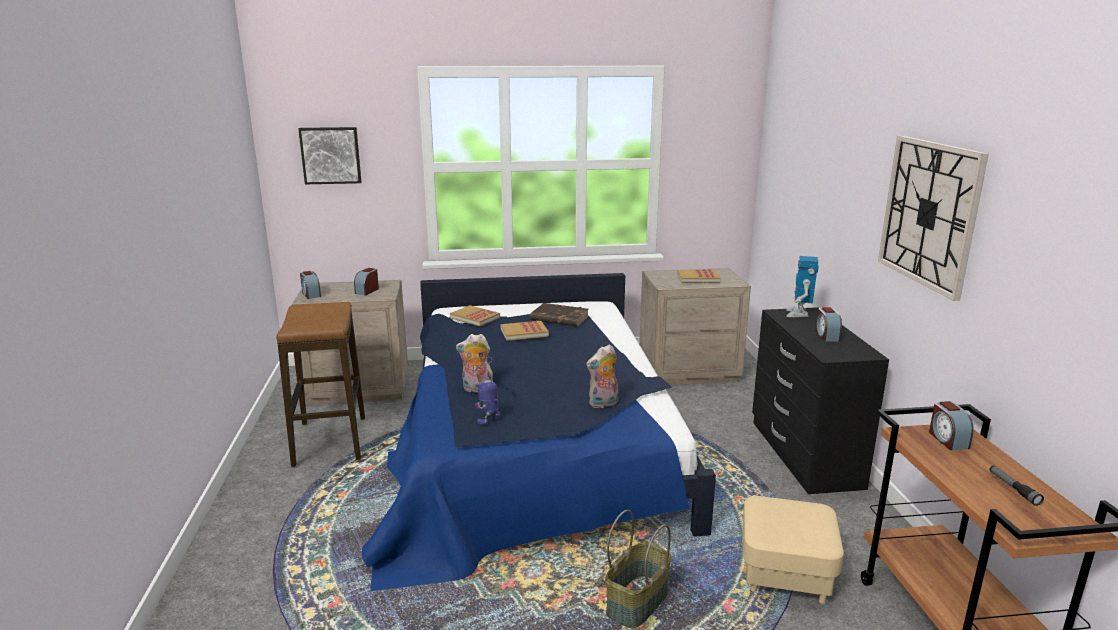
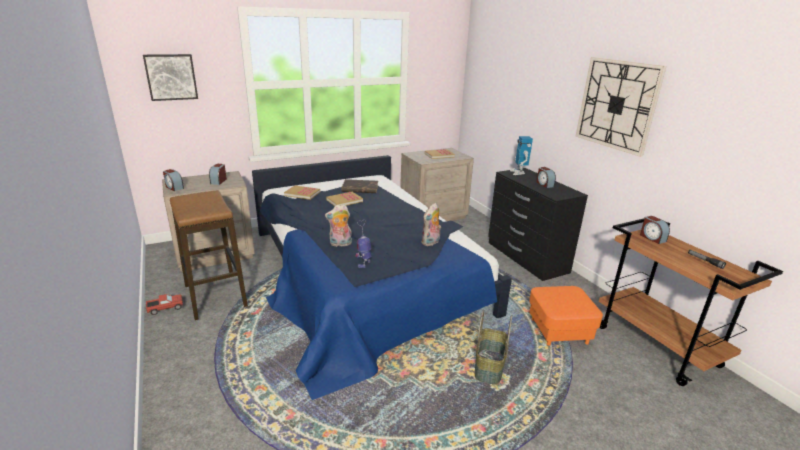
camera: 20 degrees left, 5 degrees up
(267, 447) = (165, 309): none -> toy truck
(785, 575) = (559, 331): beige ottoman -> orange ottoman

